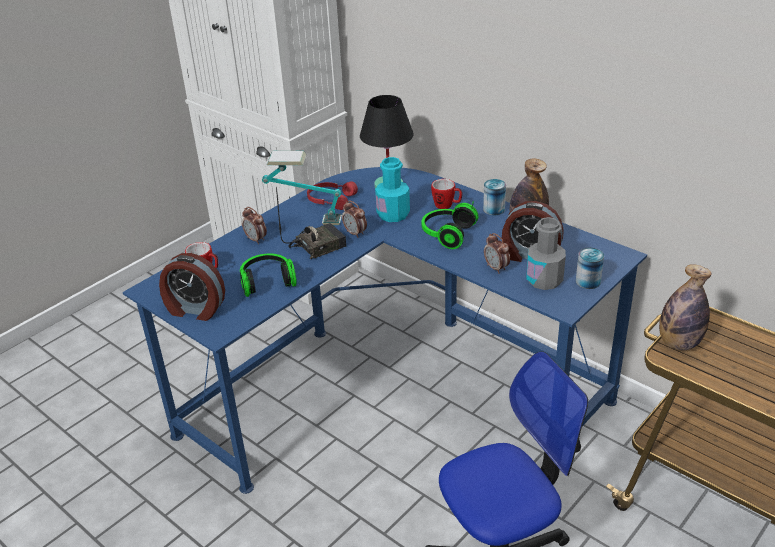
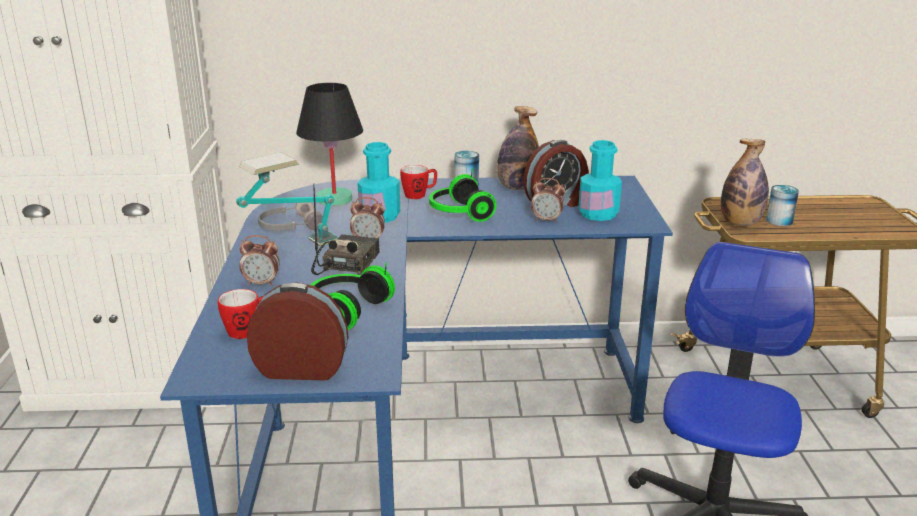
camera: 45 degrees left, 10 degrees down
(195, 309) = (302, 368): alarm clock -> alarm clock turned 150 degrees counterclockwise
(331, 200) = (289, 226): red headphones -> grey headphones
(544, 280) = (598, 214): grey bottle -> turquoise bottle
(588, 281) = (630, 203): can -> can (779, 221)

